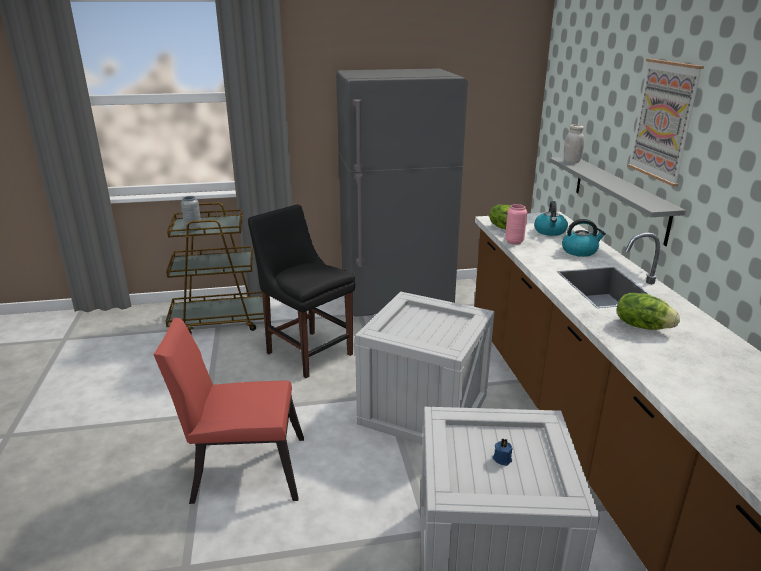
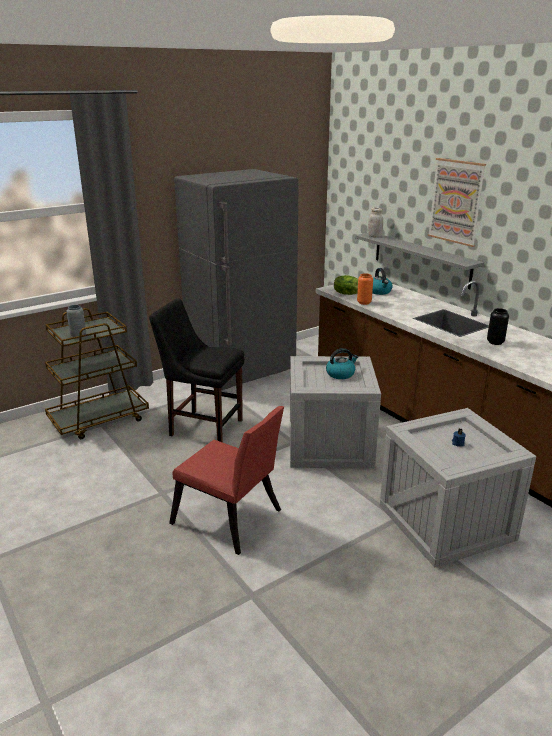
camera: 25 degrees left, 0 degrees up
(242, 468) = (231, 521): red chair -> red chair turned 120 degrees counterclockwise
(514, 242) = (364, 302): pink vase -> orange vase
(580, 251) = (413, 302): kettle -> kettle (340, 374)
(642, 326) = (495, 342): lettuce -> black vase

